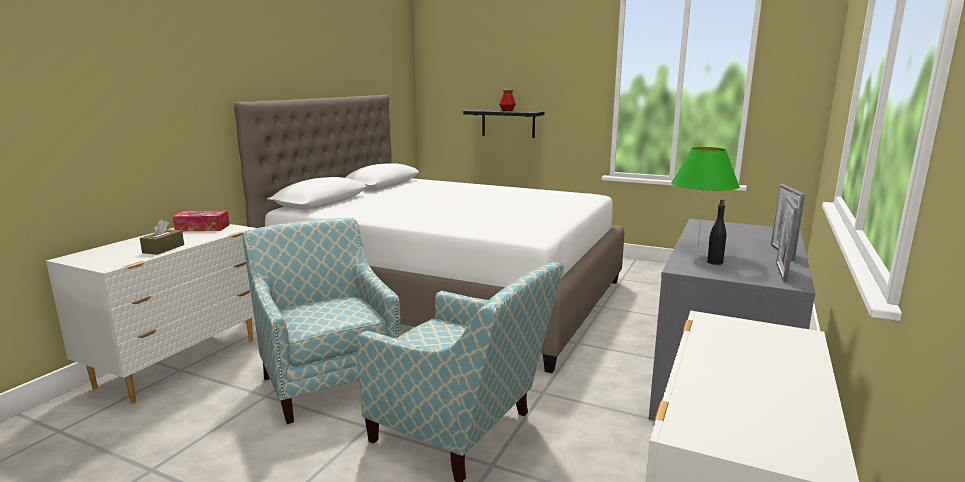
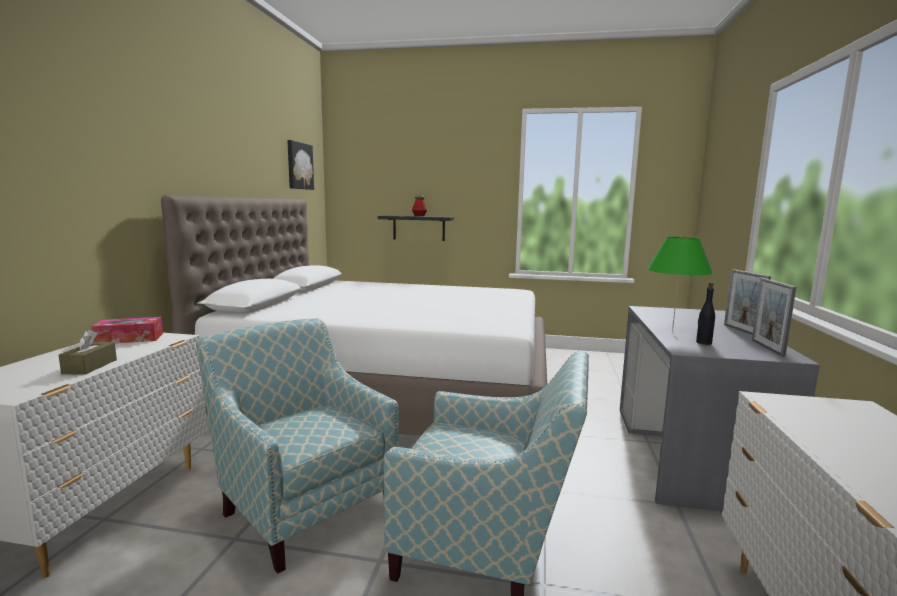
camera: 15 degrees left, 5 degrees down
(383, 60) = (299, 166): none -> picture

